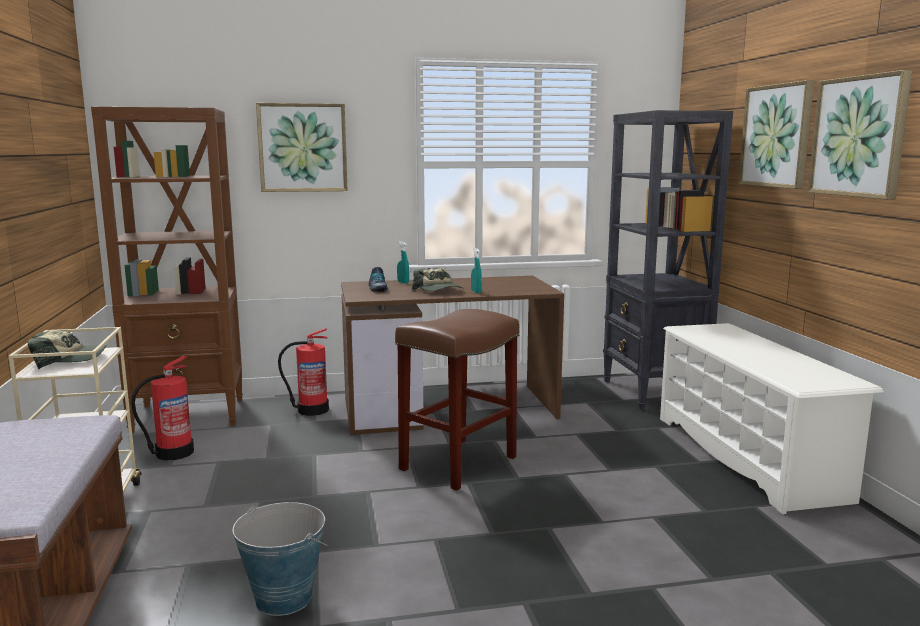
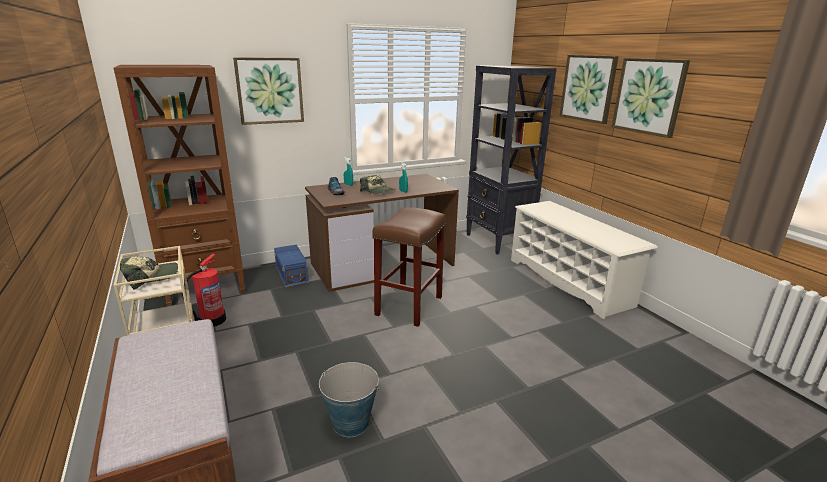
camera: 15 degrees left, 10 degrees up
(311, 410) = (292, 274): fire extinguisher -> blue storage box

